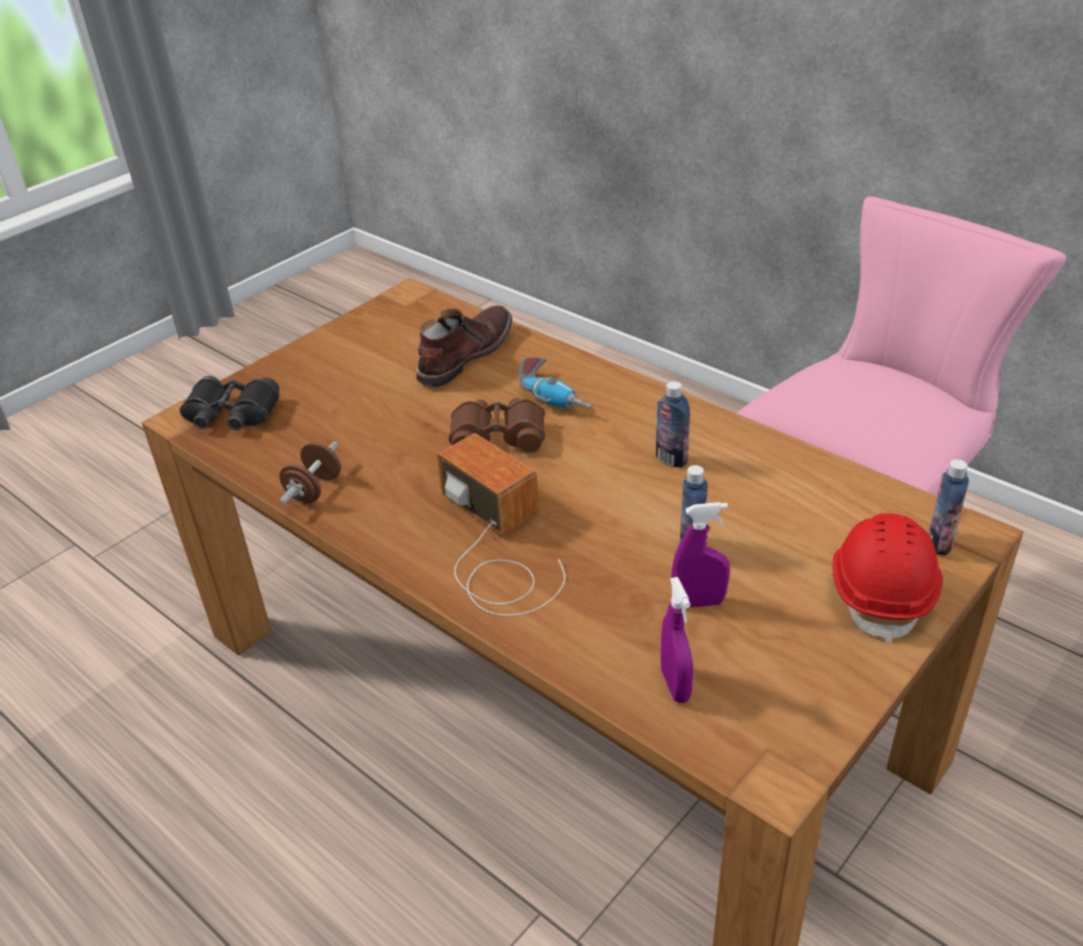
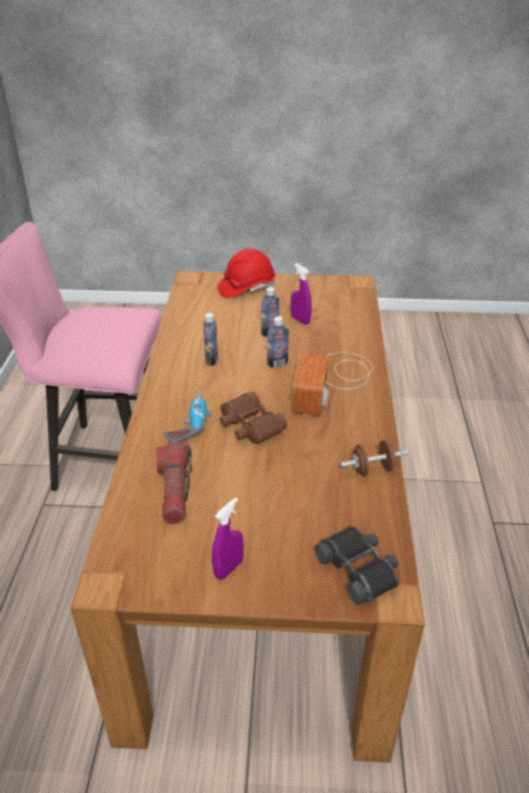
camera: 130 degrees left, 0 degrees up
(464, 355) = (175, 490): brown boot -> flashlight
(675, 685) = (347, 311): purple spray bottle -> purple spray bottle (228, 568)
(939, 543) = (203, 283): bottle -> bottle (277, 363)

